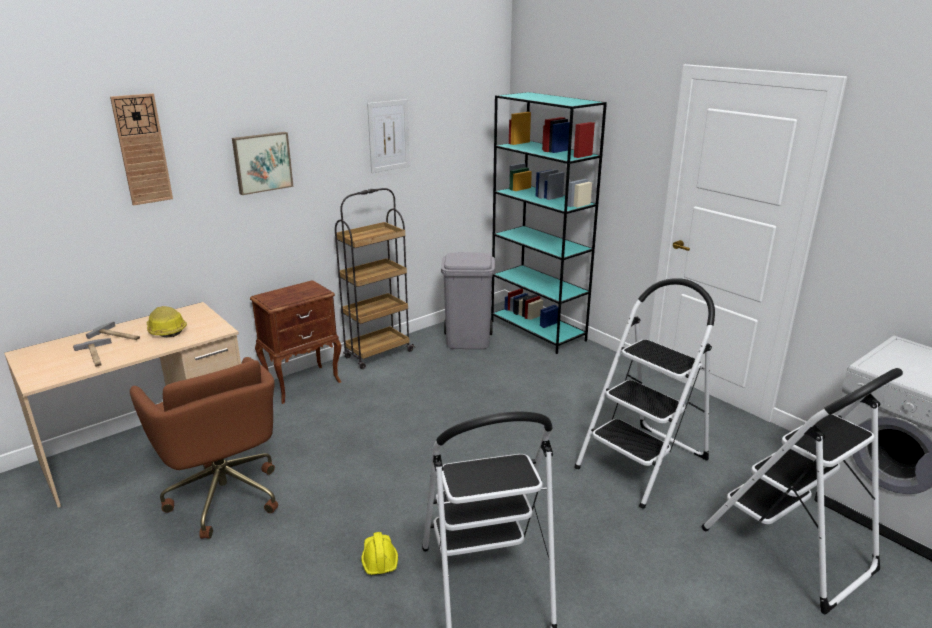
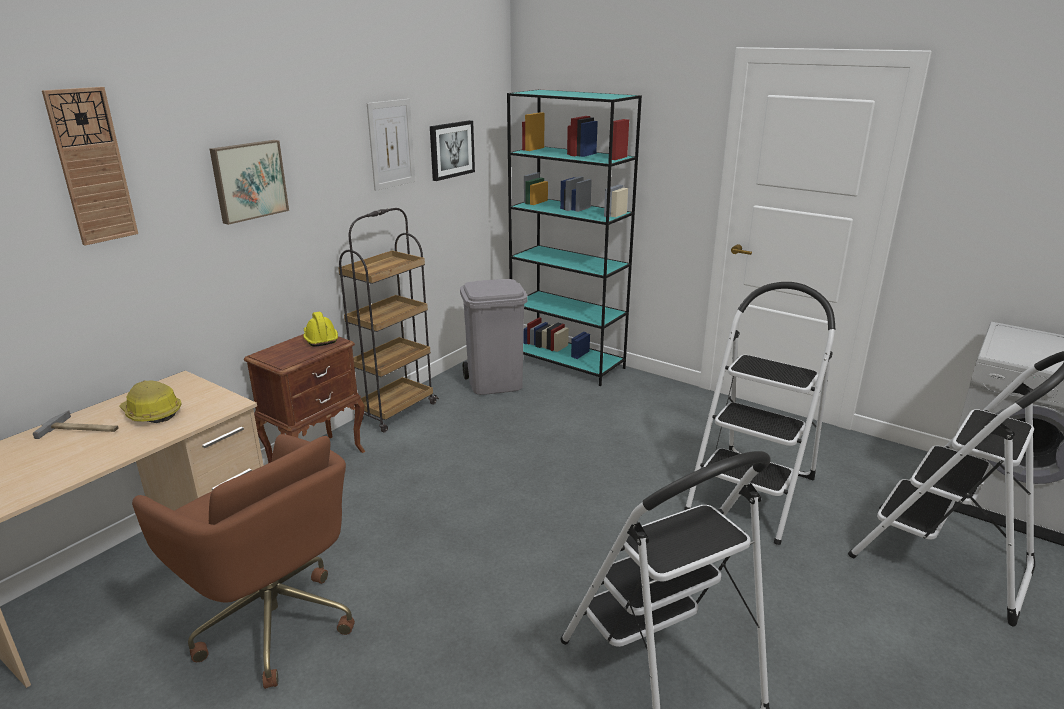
camera: 15 degrees left, 0 degrees up
(96, 355) = (62, 461): hammer -> none
(379, 559) = (514, 666): yellow hard hat -> yellow hard hat (320, 338)
(446, 141) = (451, 150): none -> picture

